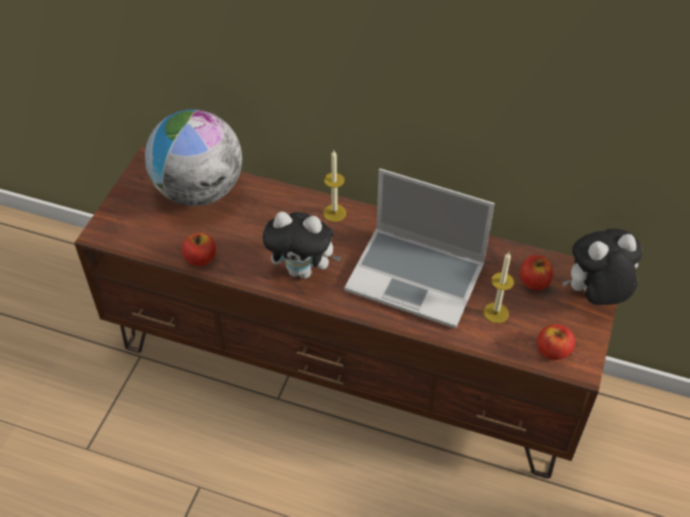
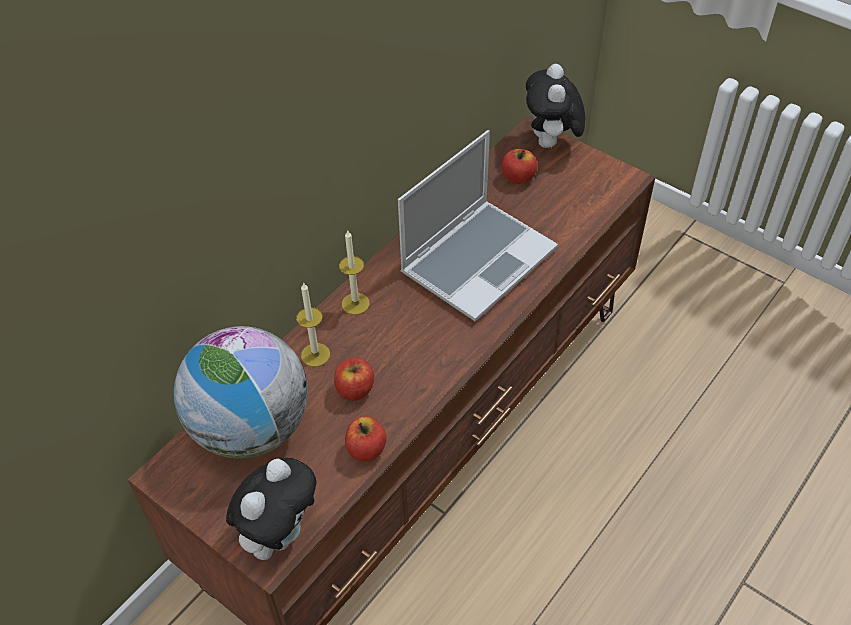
camera: 70 degrees left, 0 degrees up
(303, 270) = (428, 352): plush toy -> plush toy (279, 533)
(496, 313) = (545, 215): candle -> candle (315, 355)
(553, 350) = (602, 190): apple -> apple (355, 389)

